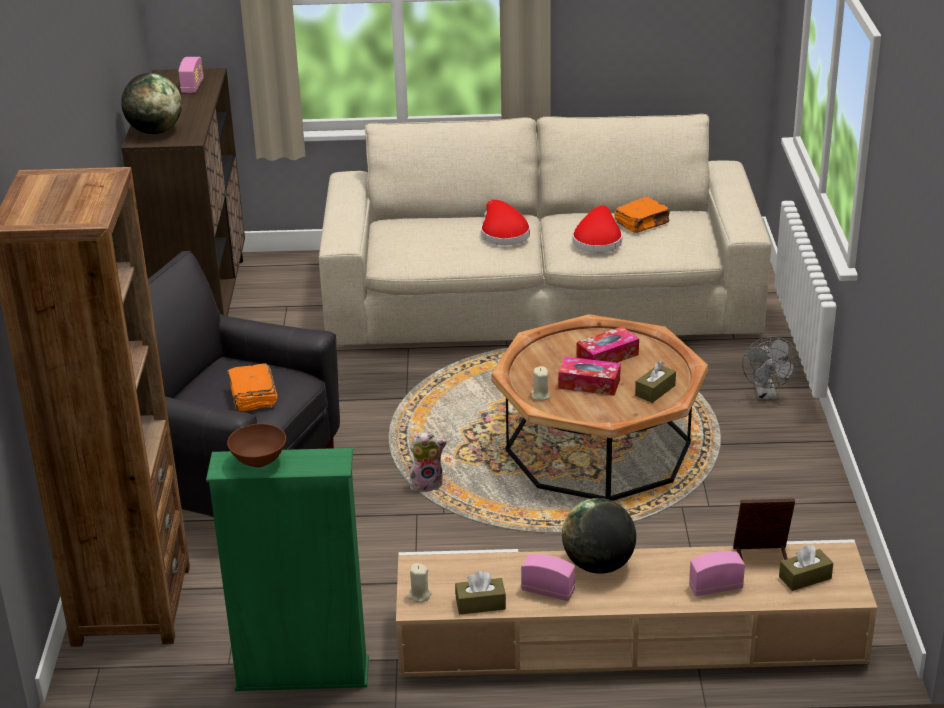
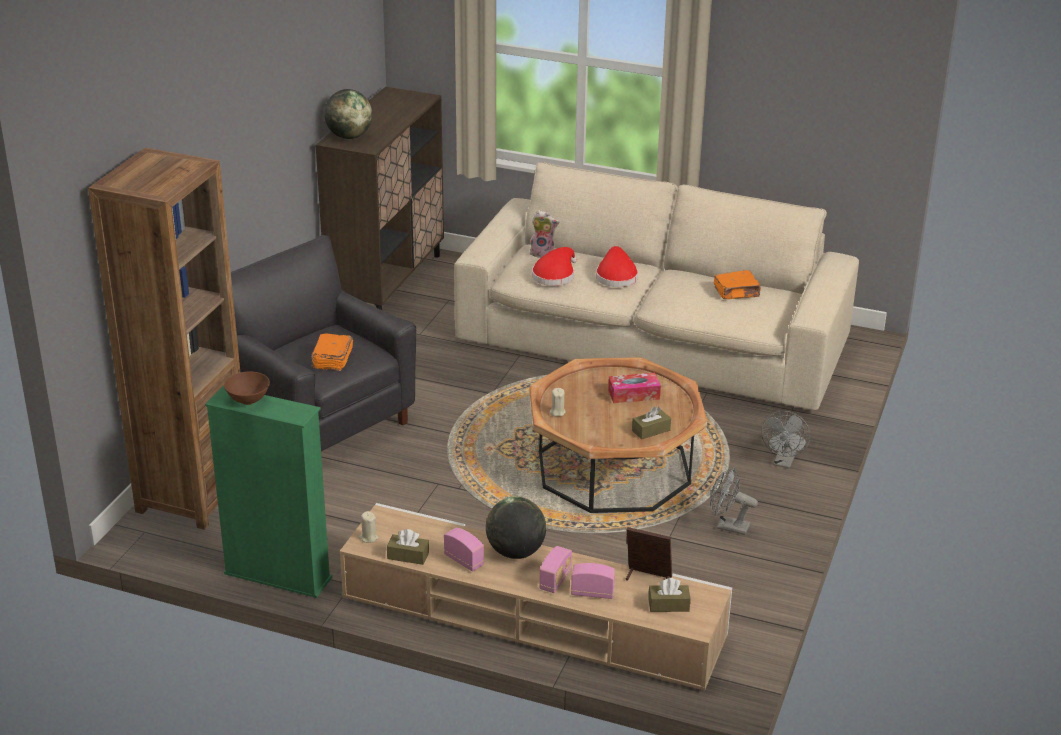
camera: 20 degrees right, 0 degrees up
(192, 86) = (404, 106): radio -> radio (555, 580)
(427, 484) = (461, 463): plush toy -> plush toy (543, 253)
(589, 384) = (602, 412): tissue box -> none
(597, 240) = (688, 299): red hat -> red hat (555, 275)
(760, 478) = (727, 526): none -> grey fan

